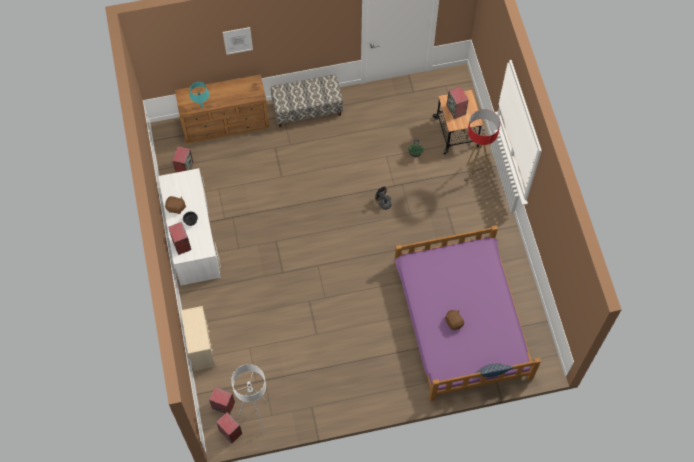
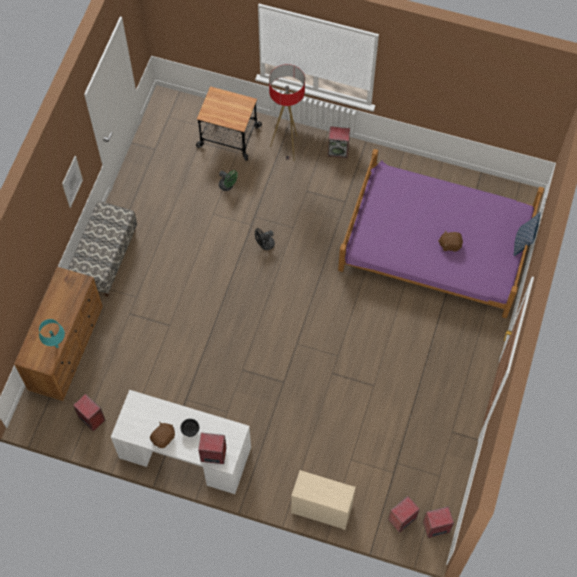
camera: 60 degrees left, 0 degrees up
(238, 40) = (31, 249): picture -> picture (72, 181)
(256, 416) = (433, 491): white floor lamp -> none
(456, 110) = (224, 112): speaker -> speaker (338, 150)

